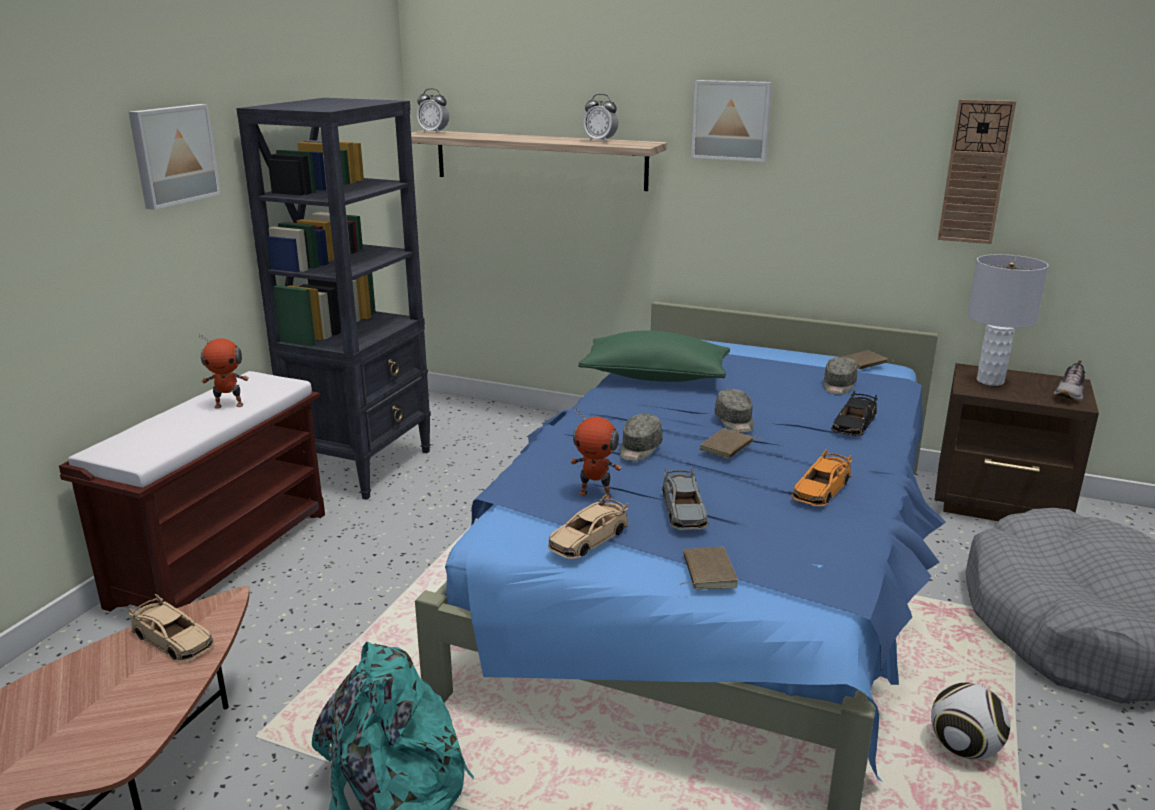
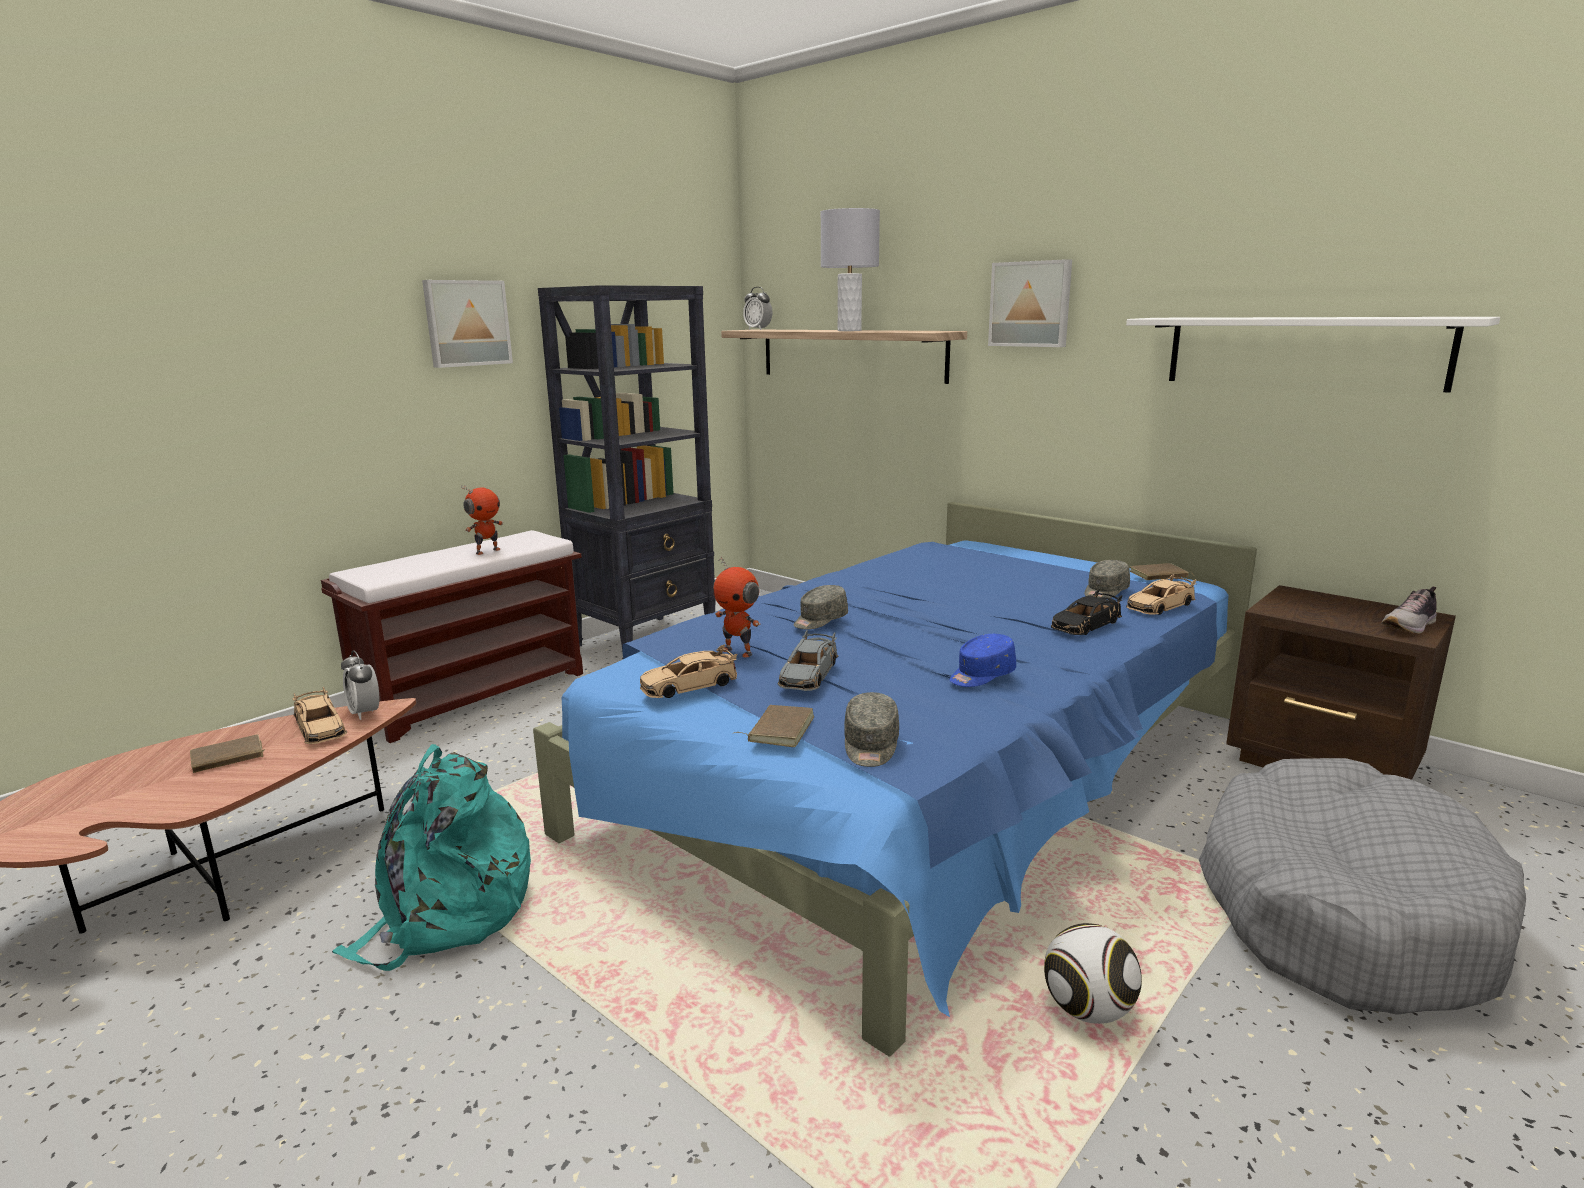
camera: 20 degrees right, 5 degrees down
(229, 405) = (487, 551): toy robot -> toy robot turned 60 degrees counterclockwise
(600, 141) = (899, 330): alarm clock -> alarm clock (365, 713)
(655, 377) = (905, 567): green pillow -> none
(727, 447) = (914, 628): brown book -> brown book (228, 758)
(735, 421) = (947, 609): grey cap -> grey cap (870, 746)
(821, 489) = (981, 675): orange toy car -> blue cap
(890, 396) = (1160, 606): none -> beige toy car
(975, 172) = (1302, 352): wall clock -> white shelf
(990, 381) = (1309, 604): grey table lamp -> grey table lamp (849, 330)

